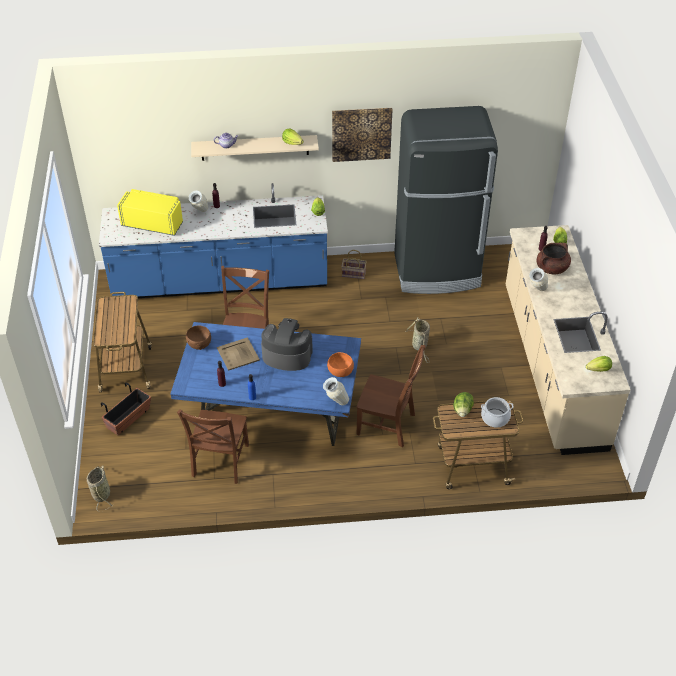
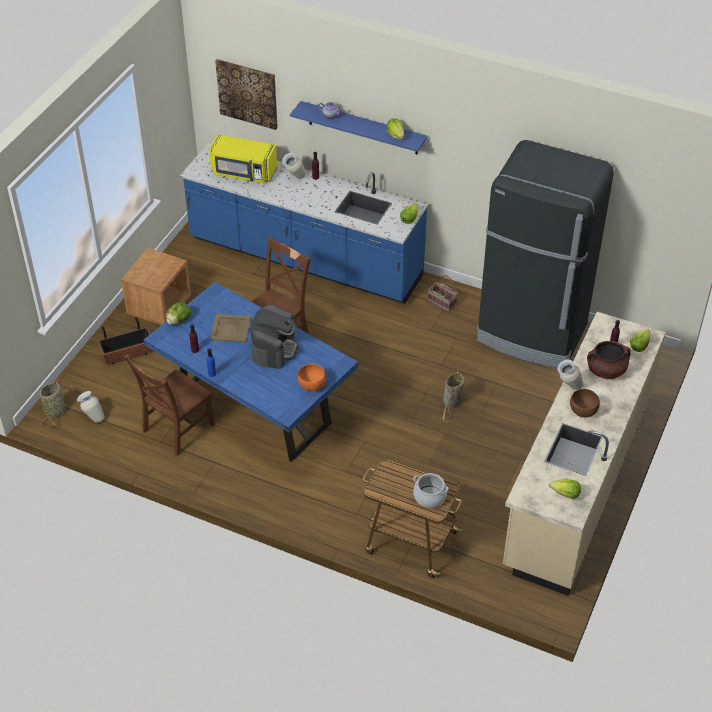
camera: 30 degrees right, 0 degrees up
(126, 368) = (159, 306): cart -> brown nightstand
(153, 223) = (243, 172): yellow microwave -> yellow microwave turned 150 degrees clockwise
(199, 344) = (203, 304): brown bowl -> brown bowl (583, 410)
(254, 147) = (363, 128): beige shelf -> blue shelf
(286, 355) = (274, 348): coffee machine -> coffee machine turned 60 degrees clockwise
(335, 402) = (283, 412): vase -> vase (93, 417)
(361, 134) = (475, 150): picture -> picture (247, 93)
(388, 425) = (359, 466): brown chair -> none
(462, 410) = (403, 475): lettuce -> lettuce (178, 320)

